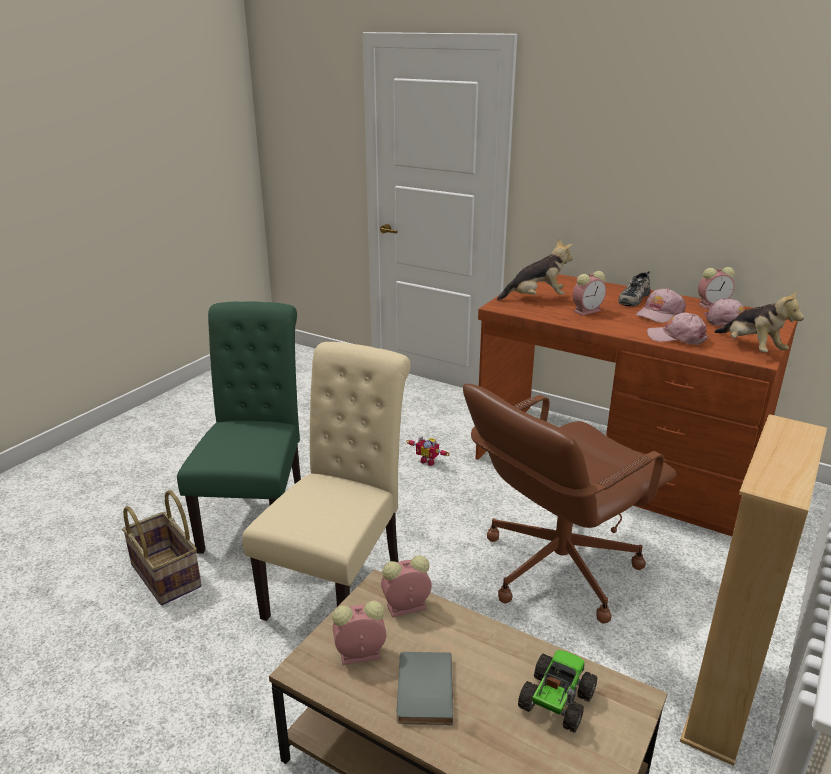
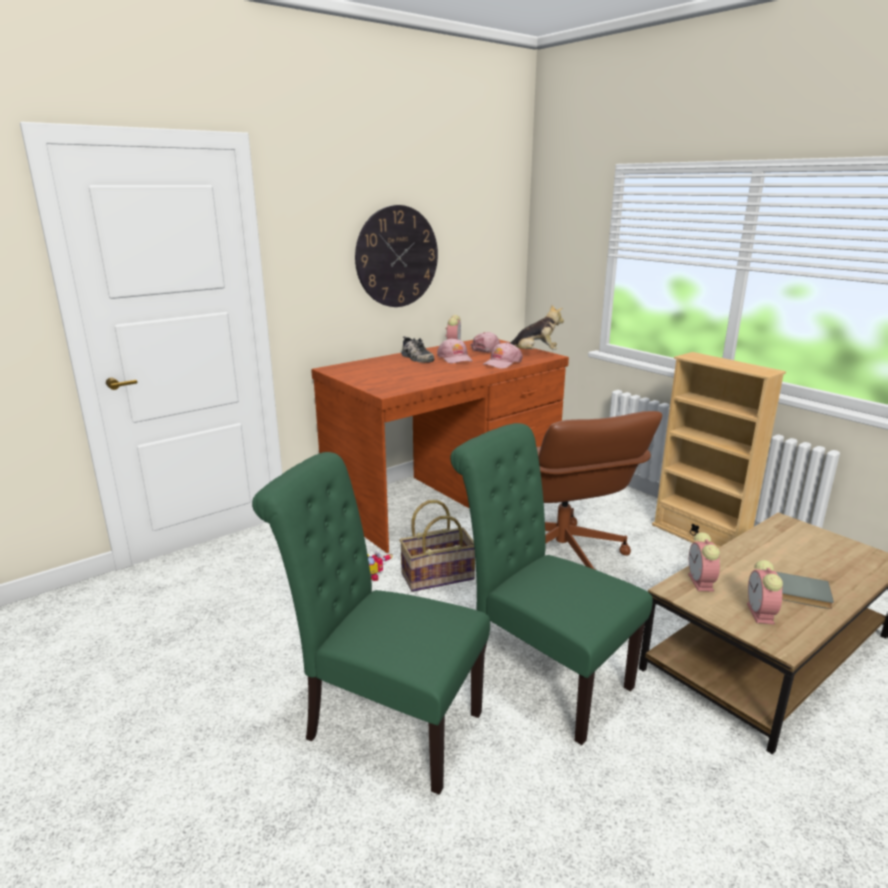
camera: 70 degrees left, 5 degrees down
(167, 575) = (474, 831): basket -> basket (437, 575)
(339, 582) = (541, 675): beige chair -> green chair
(536, 298) = (382, 379): plush toy -> none
(556, 701) = (794, 546): toy truck -> none
(587, 311) = (428, 372): alarm clock -> none
(666, 177) = (397, 257): none -> wall clock

